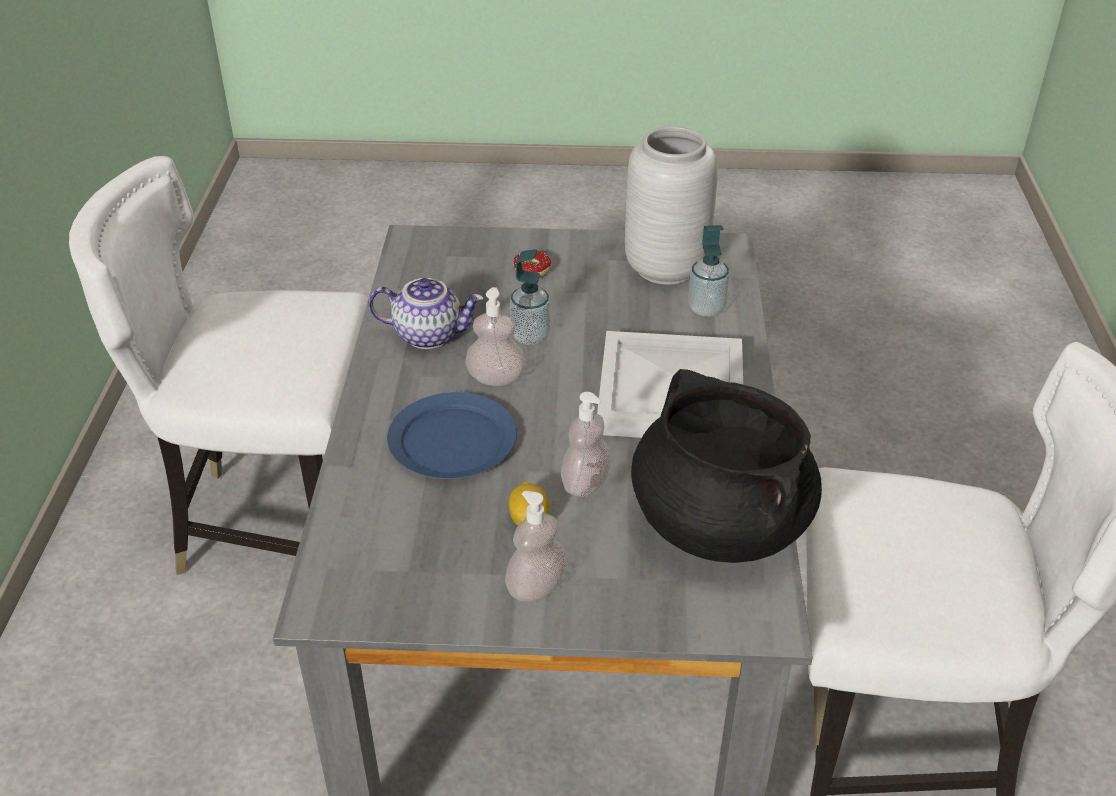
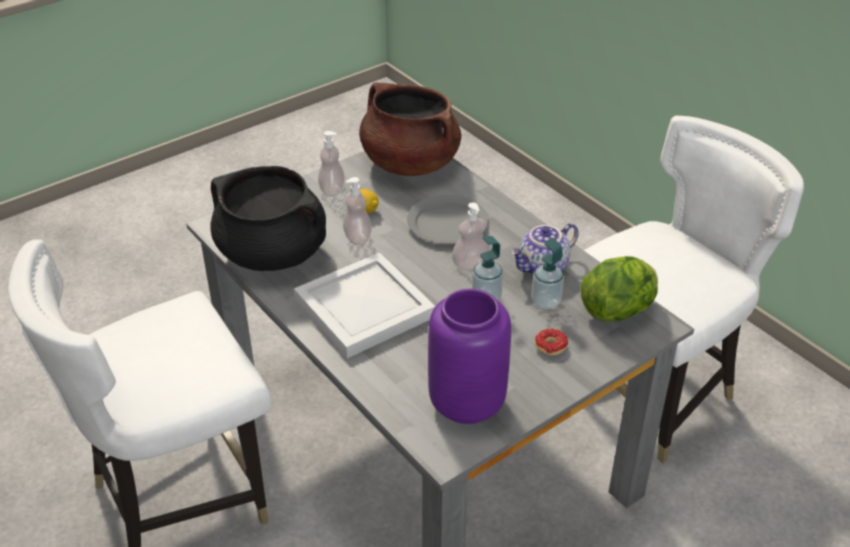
camera: 140 degrees right, 0 degrees up
(371, 568) = (409, 163): none -> brown cooking pot
(426, 265) = (618, 310): none -> lettuce
(453, 440) = (447, 224): blue plate -> grey plate
(664, 268) = (467, 402): grey vase -> purple vase
(706, 308) = (402, 382): soap dispenser -> soap dispenser (545, 302)

